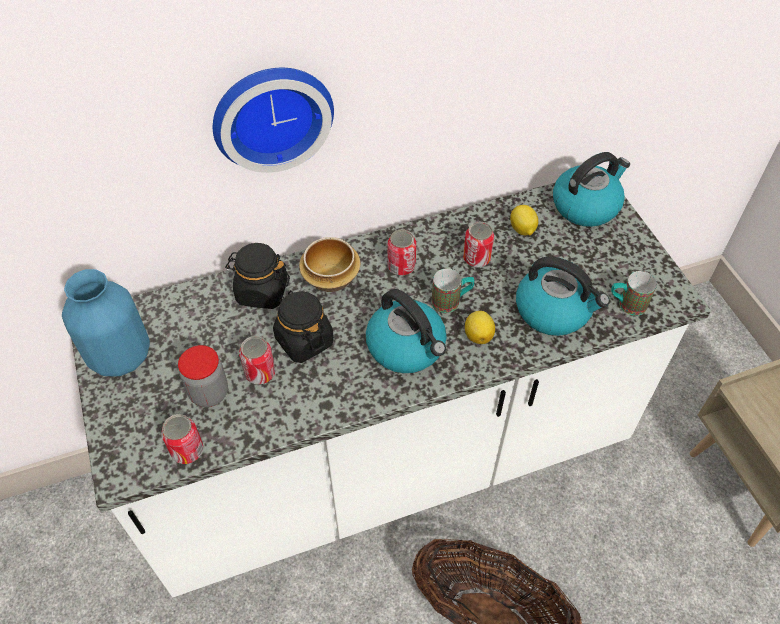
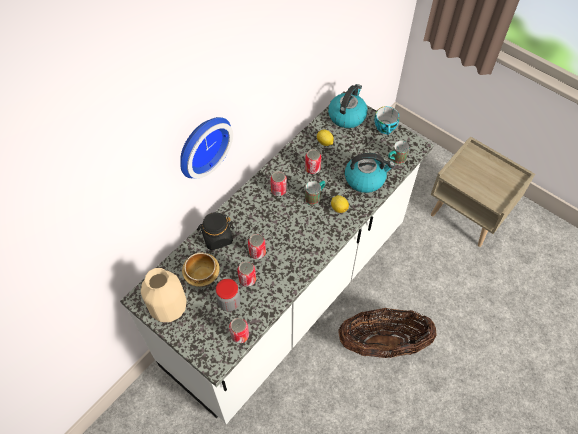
camera: 30 degrees left, 5 degrees up
(122, 356) = (169, 307): blue vase -> beige vase
(304, 340) = (257, 252): black jar -> can
(332, 278) = (248, 213): bowl -> bowl (203, 275)
(407, 347) = (309, 230): kettle -> none
(639, 250) = (385, 128): none -> cup

